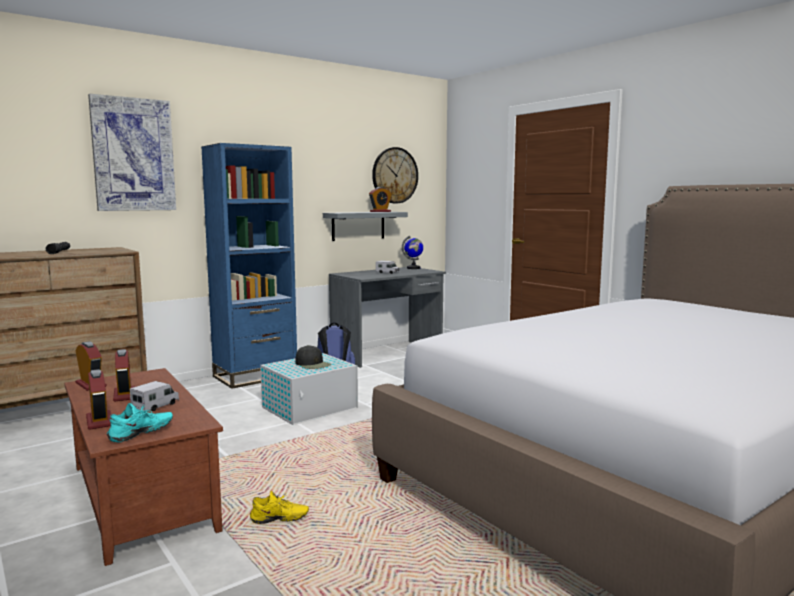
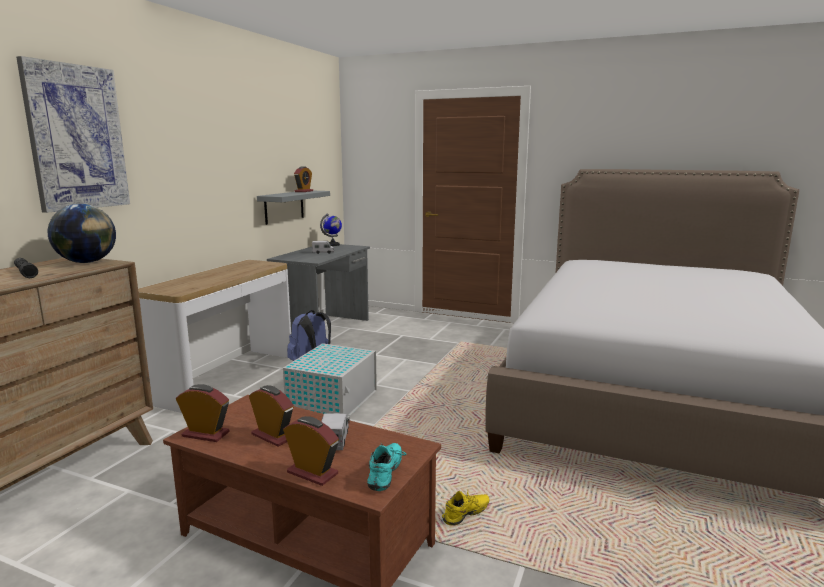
camera: 30 degrees left, 5 degrees up
(111, 250) = (86, 262): none -> globe
(255, 376) = (226, 378): blue bookcase -> console table
(313, 364) = (334, 357): black cap -> none
(395, 175) = (308, 153): wall clock -> none

